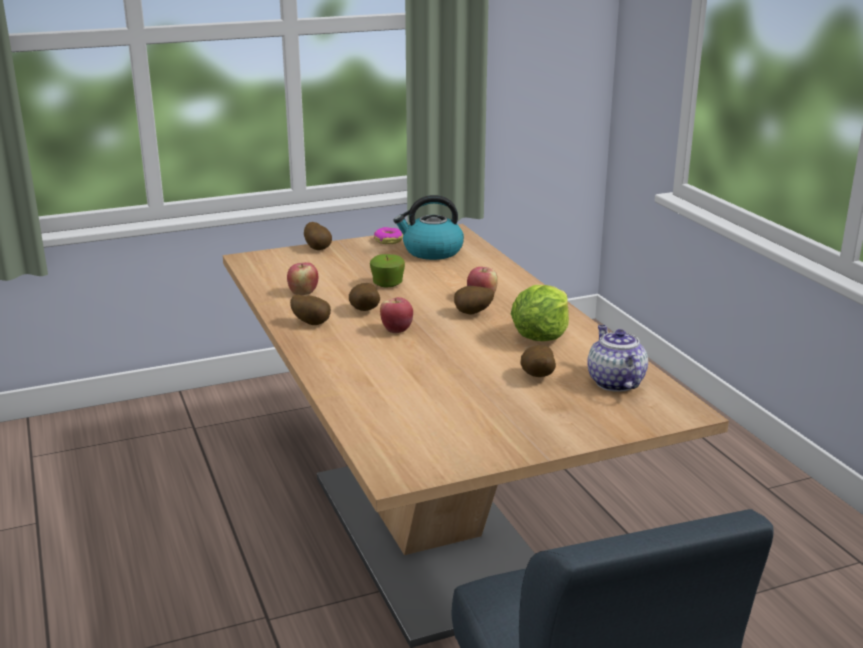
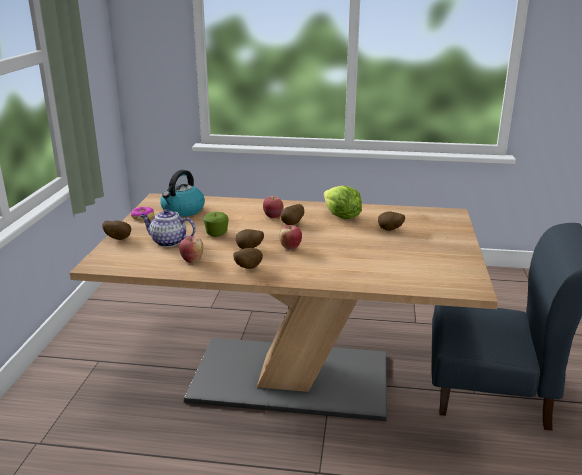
camera: 60 degrees left, 0 degrees up
(614, 382) = (411, 217): teapot -> teapot (168, 242)

